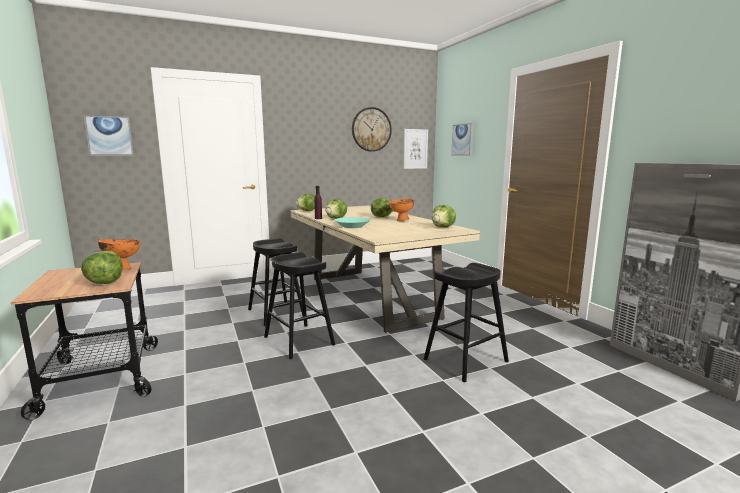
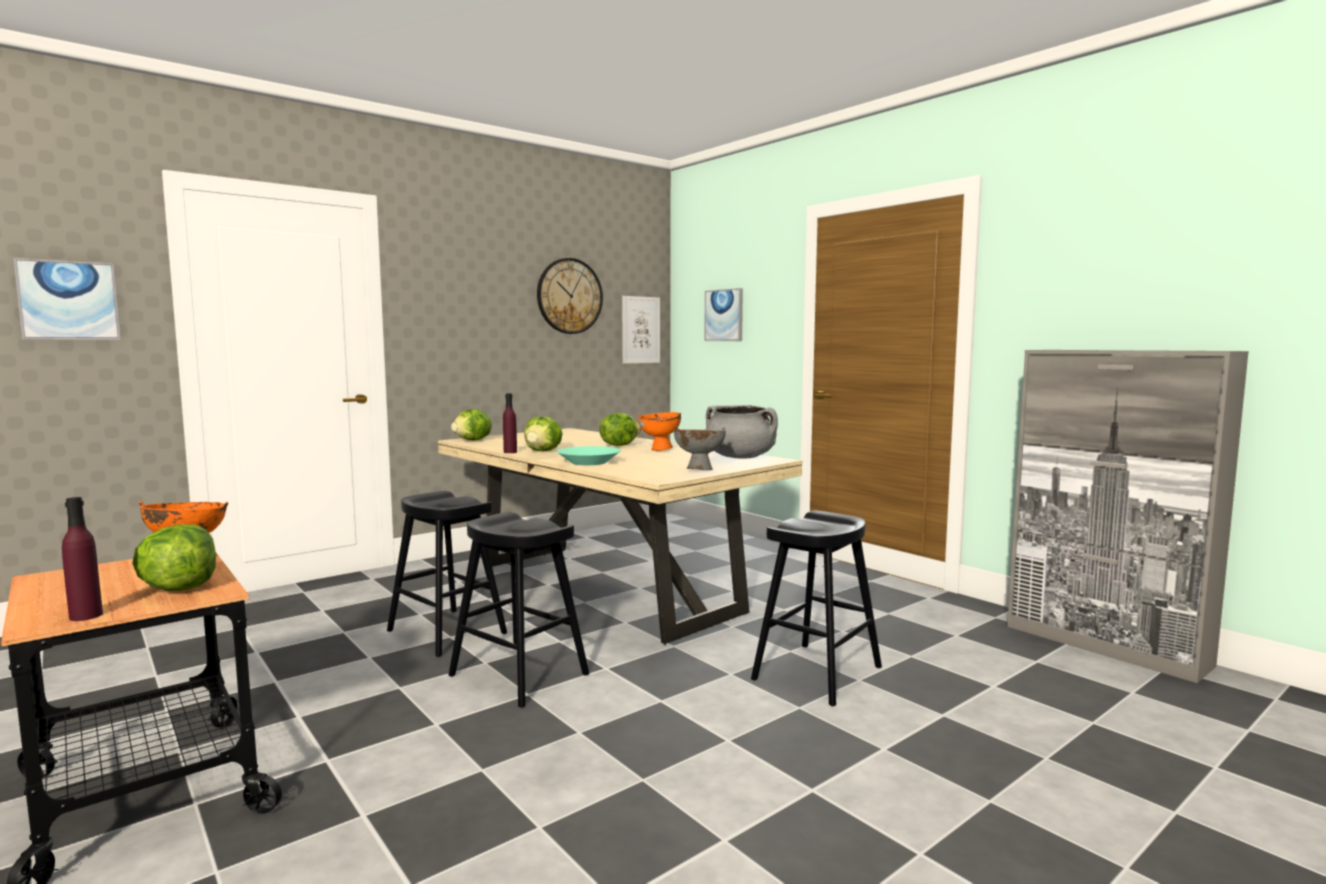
camera: 15 degrees left, 5 degrees down
(54, 293) = (86, 616): none -> purple bottle
(408, 234) = (698, 470): none -> grey bowl
(443, 227) = (740, 457): lettuce -> grey cooking pot

